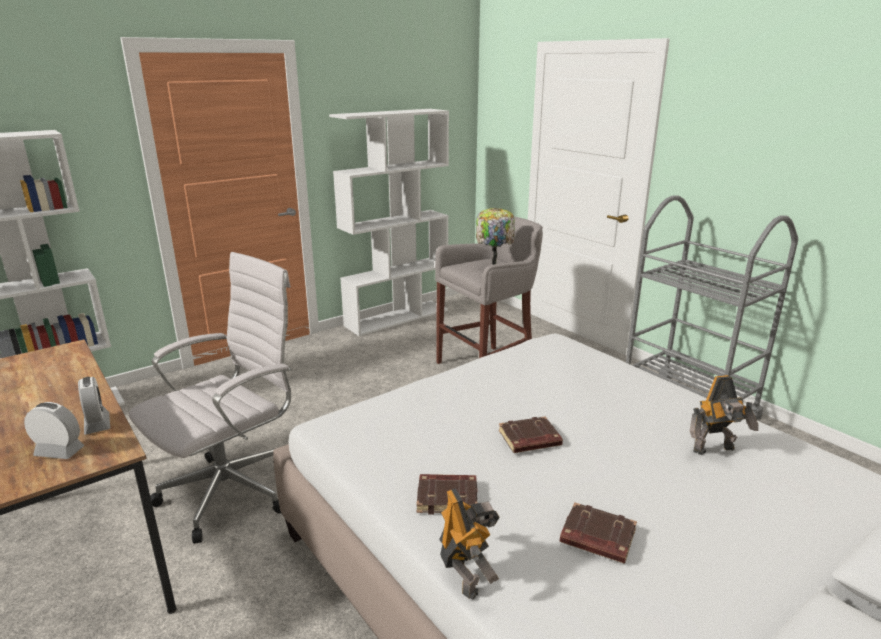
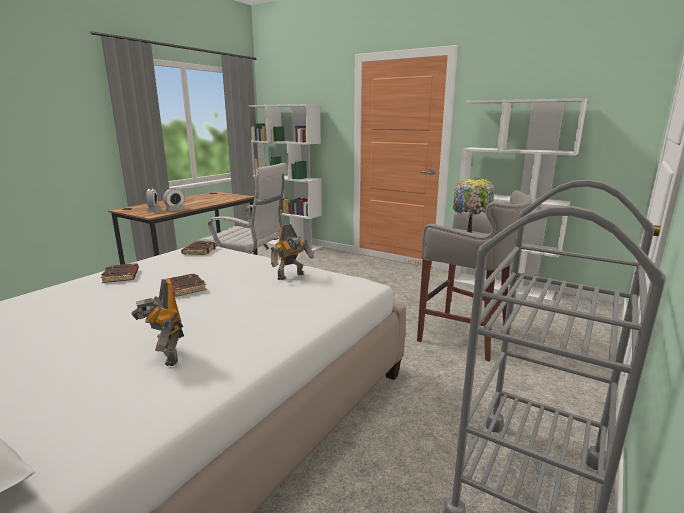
camera: 70 degrees right, 5 degrees down
(465, 575) = (51, 287): toy robot -> toy robot (292, 276)
(596, 538) = (64, 314): brown book -> brown book (199, 250)

